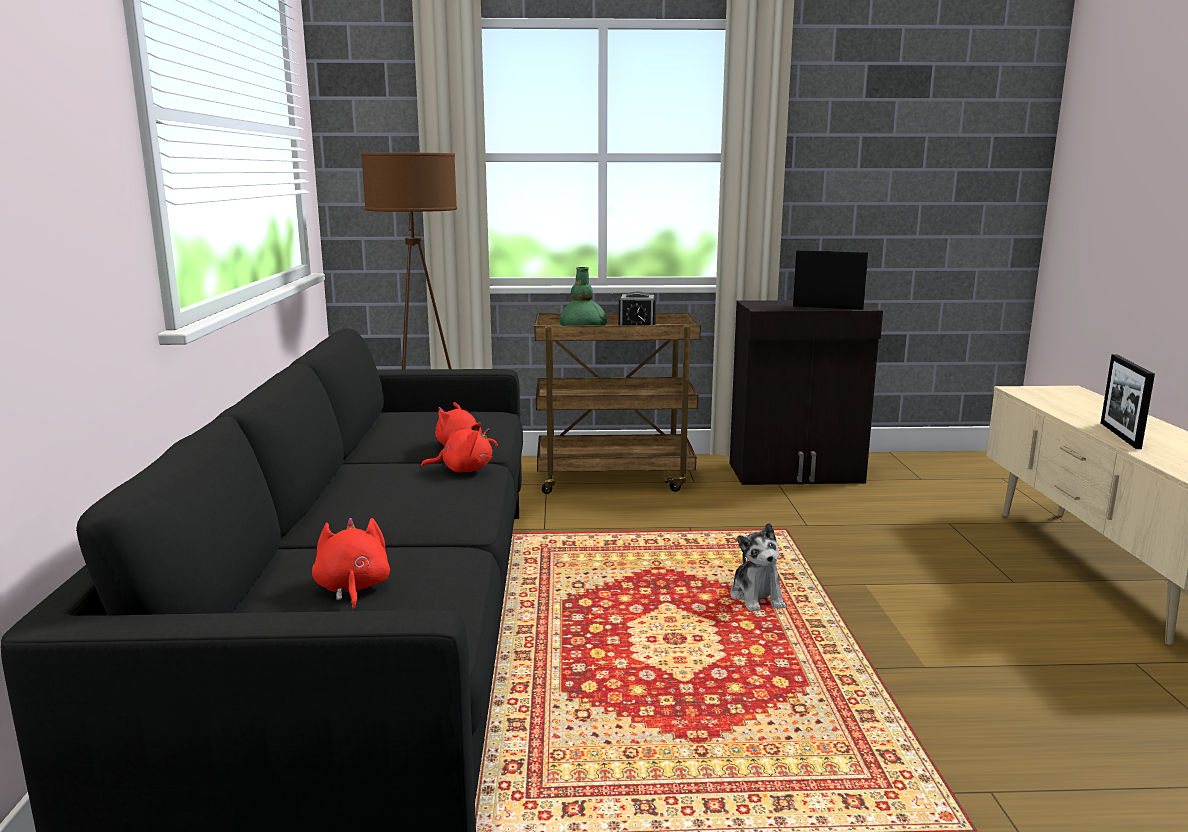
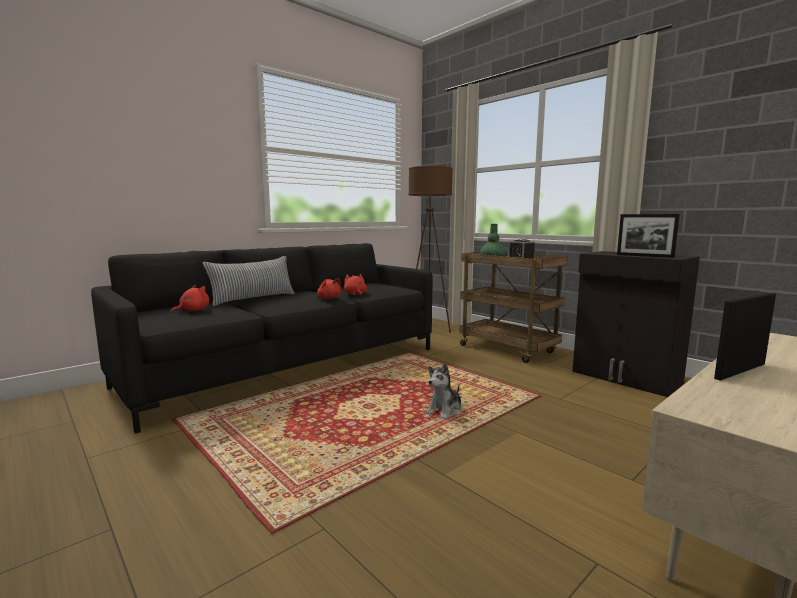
camera: 50 degrees right, 5 degrees down
(336, 518) = (253, 299): none -> pillow
(827, 307) = (644, 256): picture frame -> picture frame turned 150 degrees clockwise

